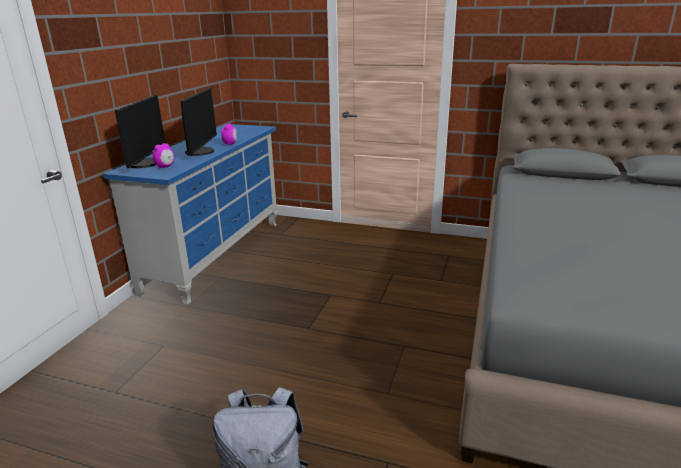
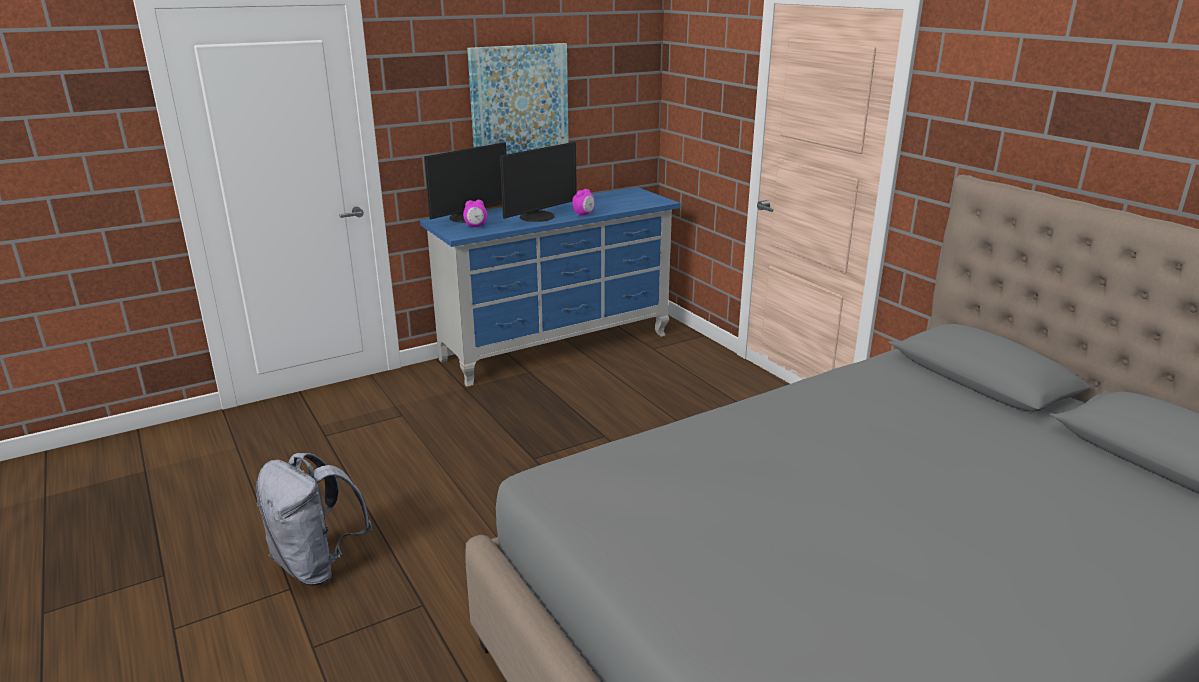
camera: 40 degrees right, 0 degrees up
(152, 59) = (519, 100): none -> picture

